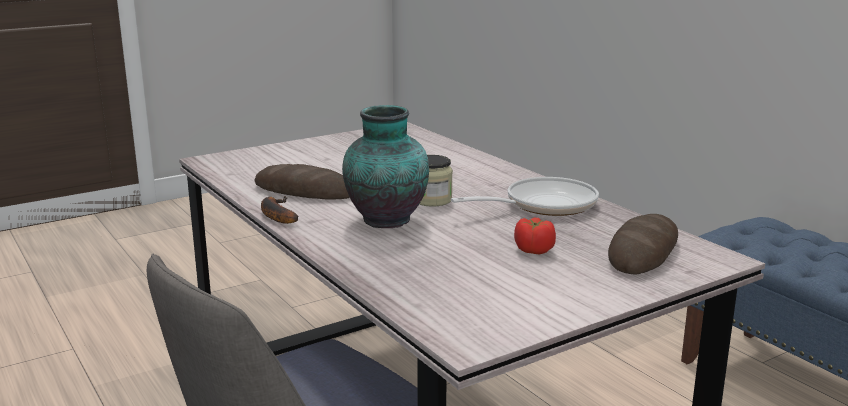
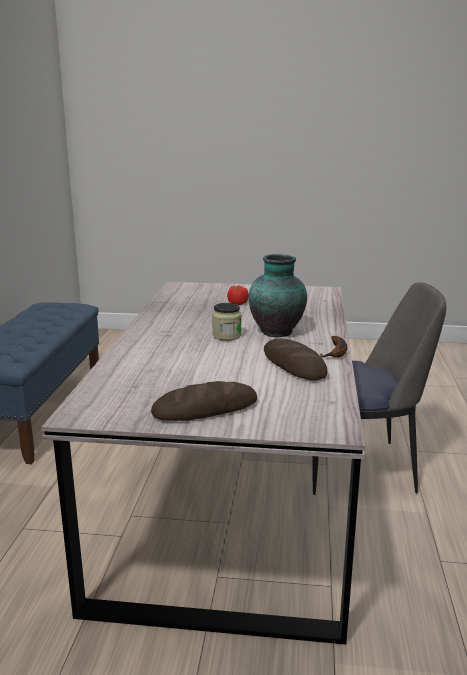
camera: 140 degrees left, 0 degrees up
(543, 205) = (177, 317): frying pan -> none
(643, 252) = (196, 292): bread -> bread (205, 409)

